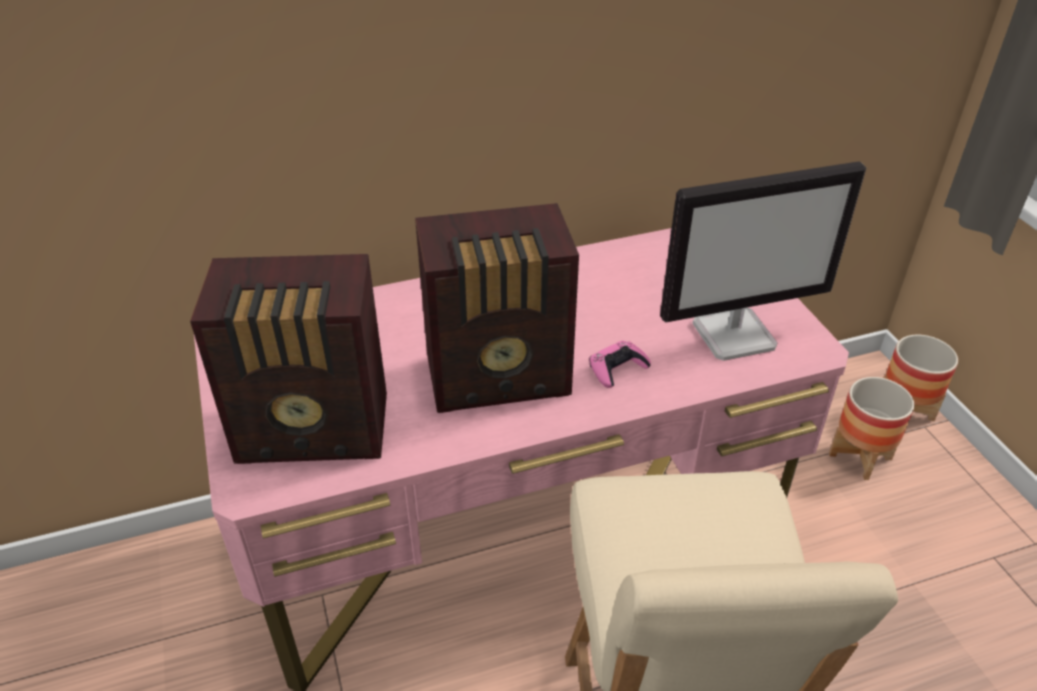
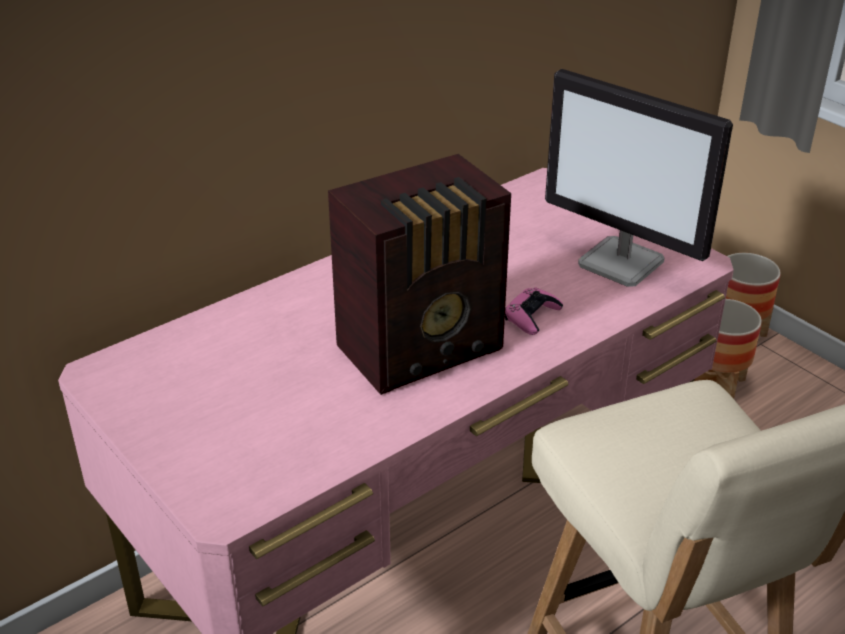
camera: 20 degrees left, 5 degrees down
(317, 431) = (263, 441): radio -> none
(735, 334) = (622, 263): monitor -> monitor turned 75 degrees clockwise

